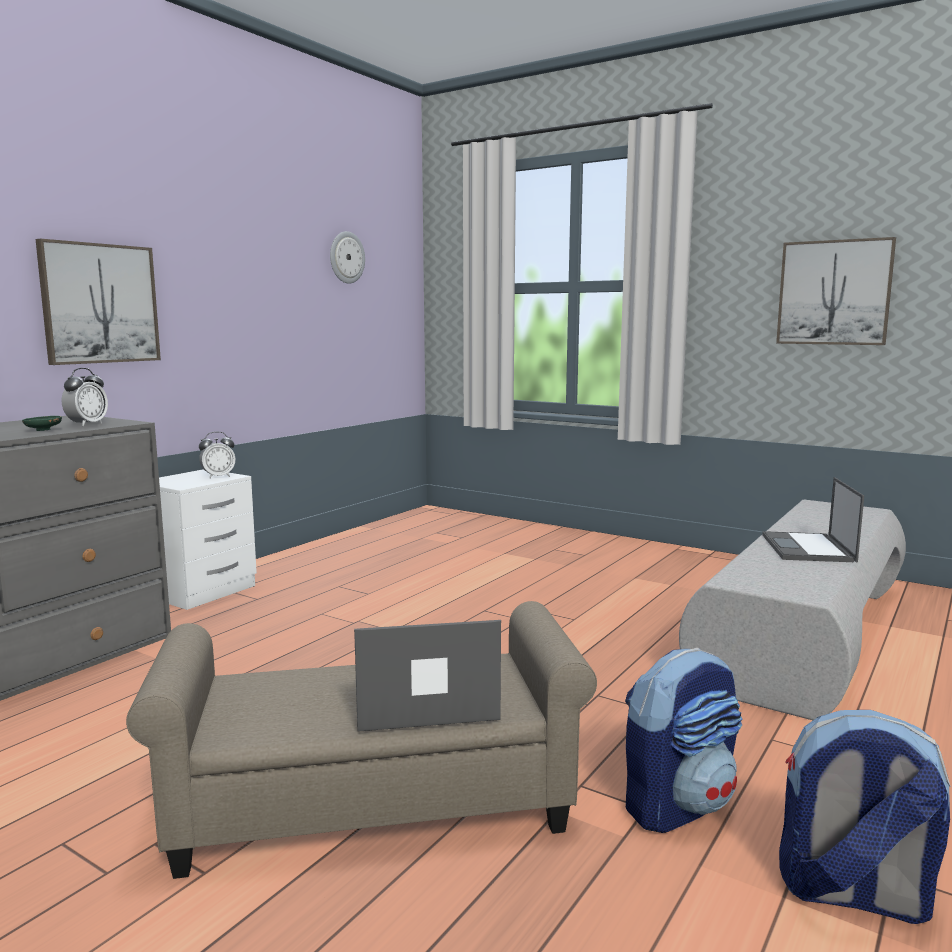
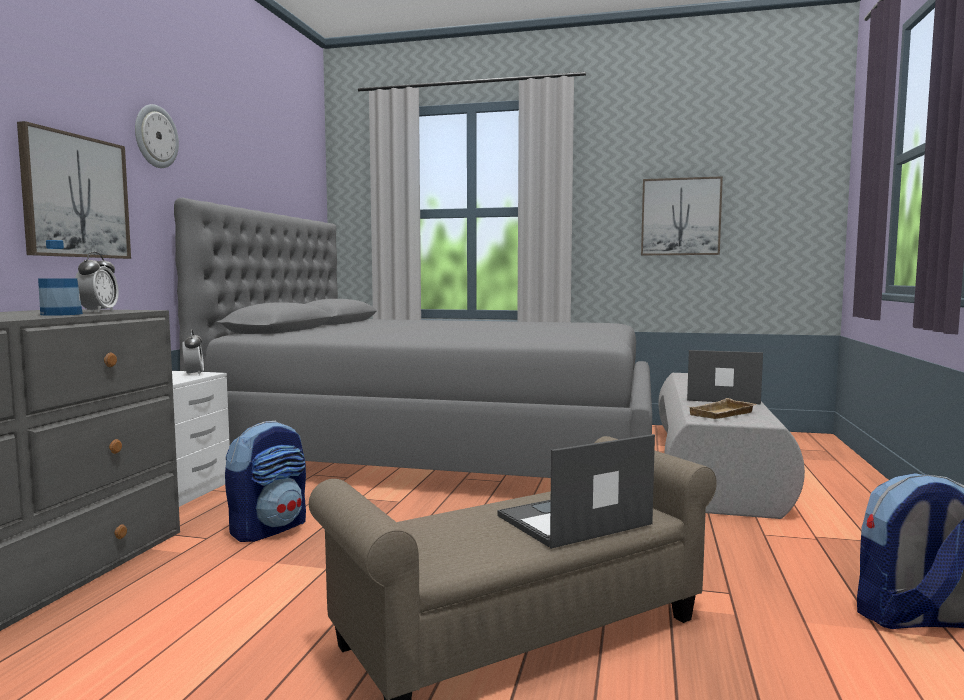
camera: 20 degrees left, 5 degrees down
(43, 430) = (61, 314): green bowl -> bottle
(218, 477) = (194, 374): alarm clock -> alarm clock turned 60 degrees counterclockwise
(346, 257) = (274, 179): wall clock -> wall clock (155, 136)
(497, 568) = (444, 448): none -> grey bed
(678, 805) = (749, 586): backpack -> backpack (269, 529)
(770, 576) = (723, 414): none -> beige tray
(808, 548) = (721, 398): laptop -> laptop turned 120 degrees clockwise

